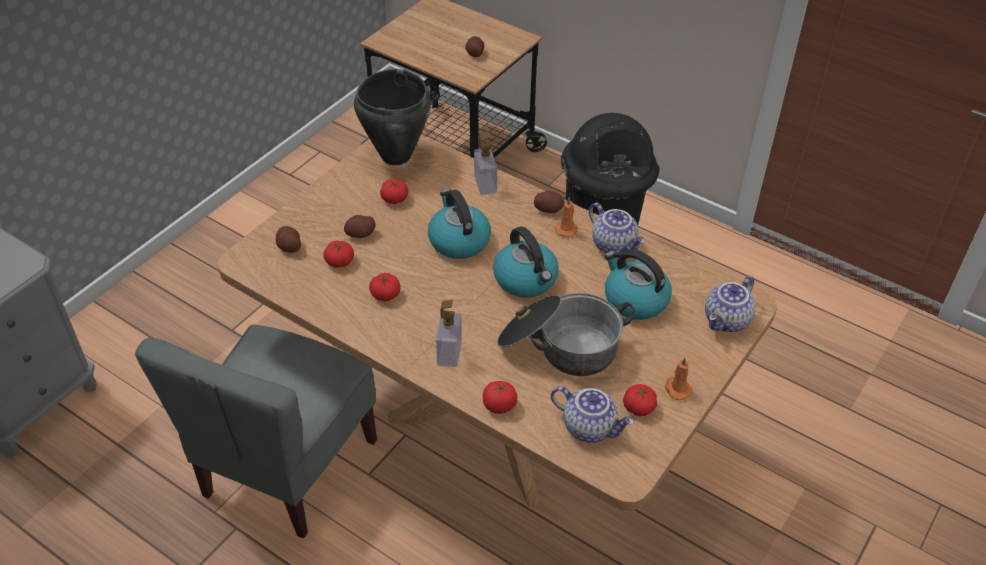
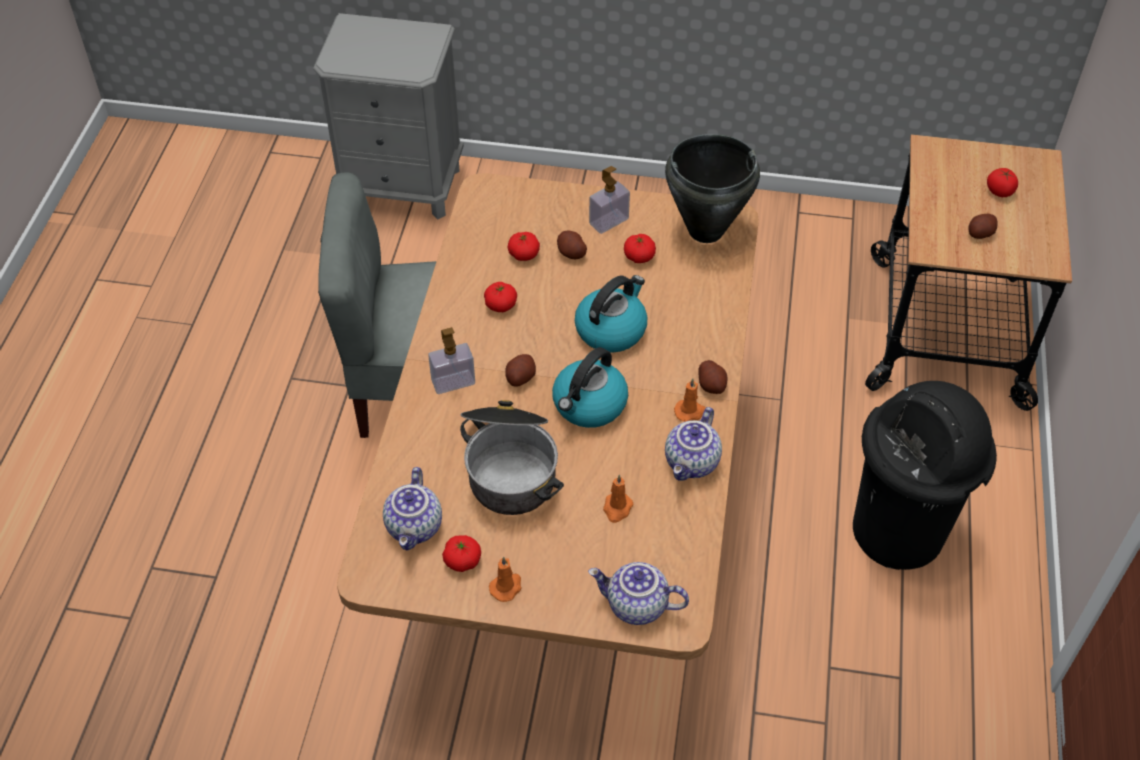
camera: 65 degrees right, 5 degrees up
(289, 247) = (520, 212): potato -> potato (520, 377)
(485, 184) = (713, 317): soap dispenser -> soap dispenser (608, 221)
(499, 405) = (406, 445): tomato -> tomato (999, 191)
(634, 300) = (617, 508): kettle -> orange candle

